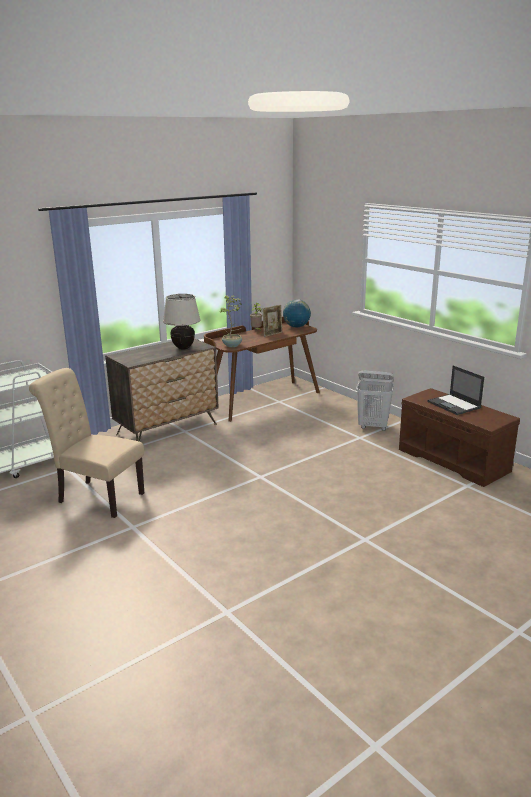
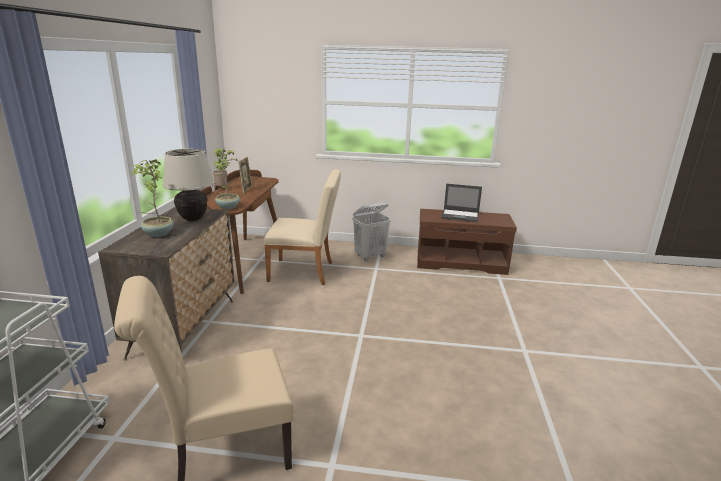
camera: 45 degrees left, 0 degrees up
(148, 353) = (157, 234): none -> potted plant
(296, 327) = (254, 180): globe -> none
(297, 421) = (306, 272): none -> beige chair

